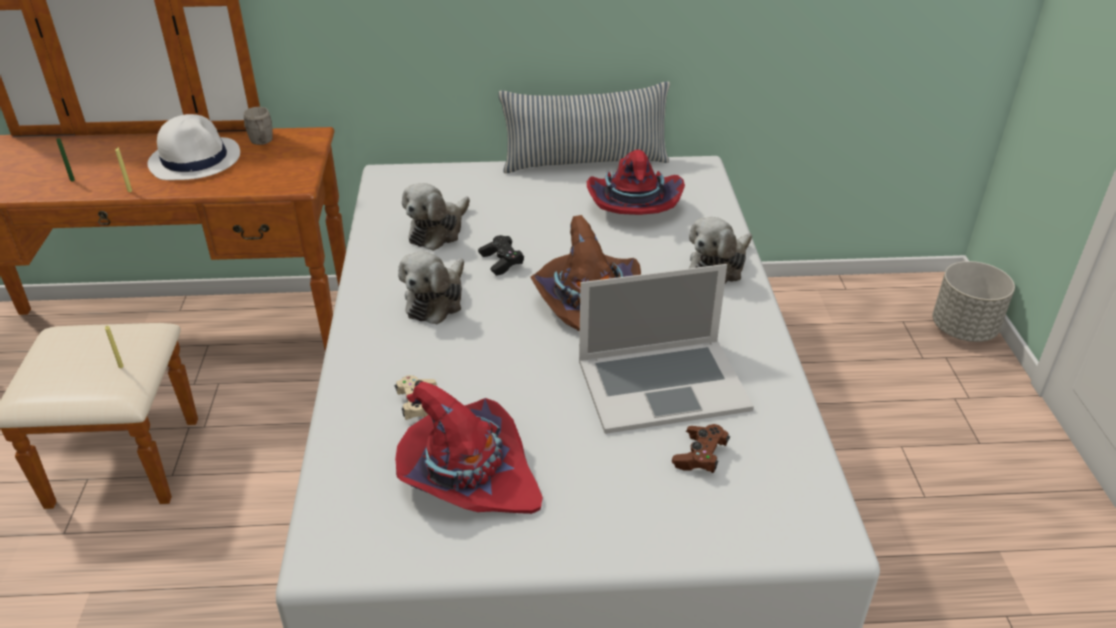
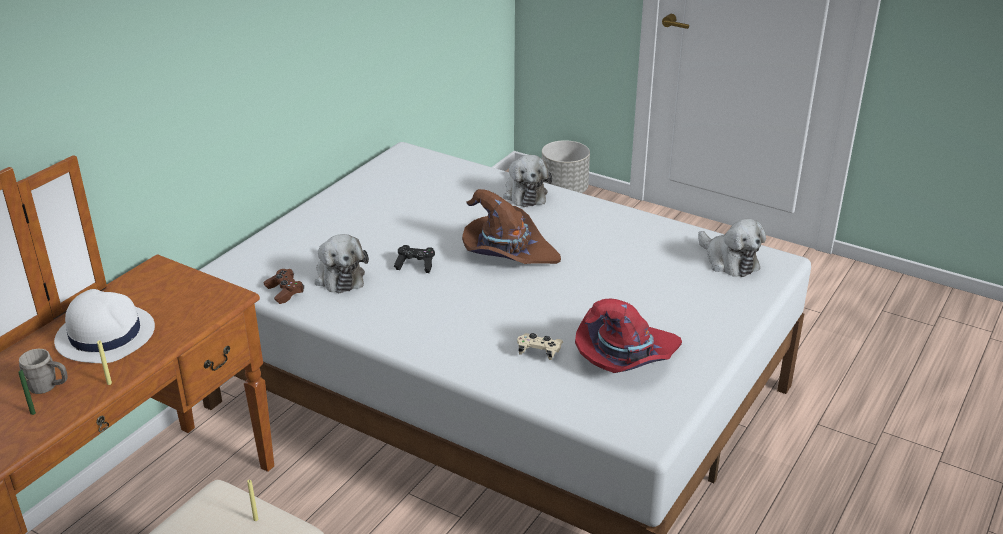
camera: 55 degrees left, 5 degrees down
(262, 142) = (130, 293): grey mug -> grey mug (48, 387)
(436, 300) = (427, 306): plush toy -> plush toy (729, 261)
(585, 162) = (335, 187): pillow -> none
(632, 204) = (415, 192): red hat -> none
(662, 384) = (614, 258): laptop -> none
(700, 456) = (686, 272): brown game controller -> brown game controller (284, 292)

